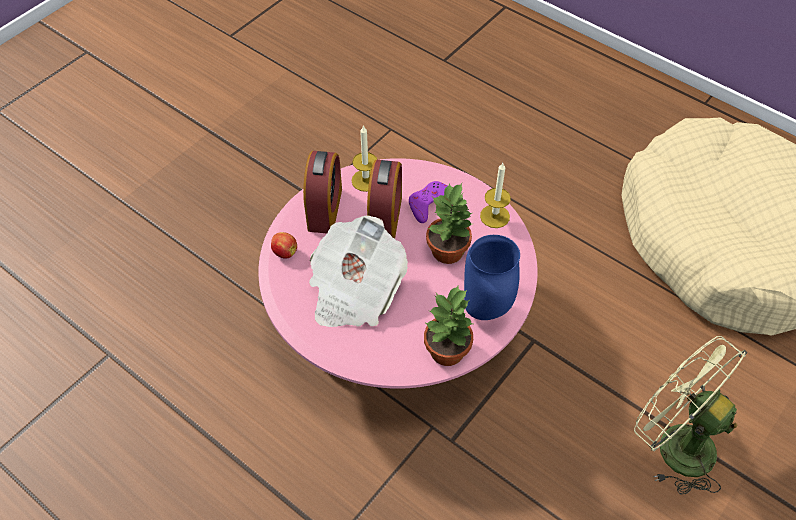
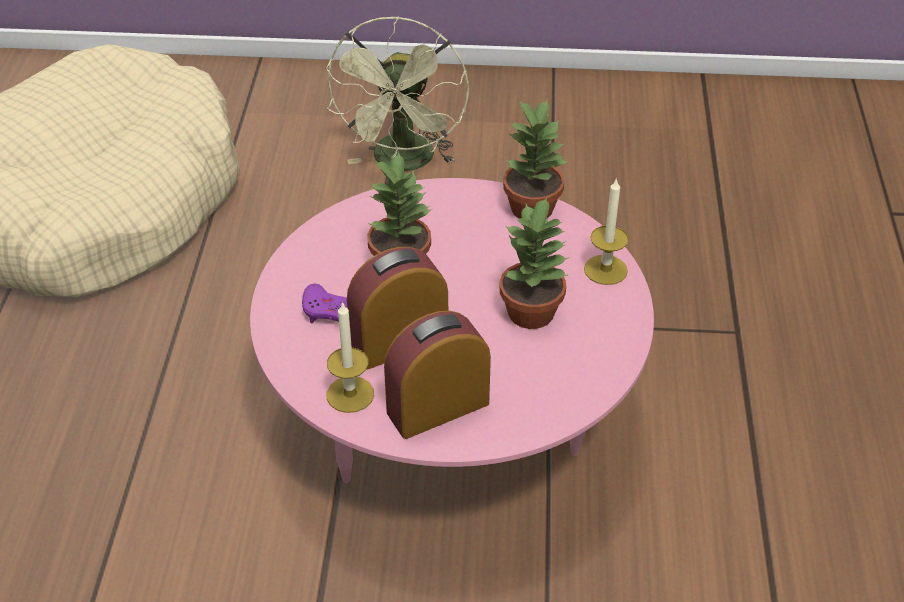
camera: 125 degrees left, 10 degrees down
(284, 252) = (543, 407): apple -> none
(354, 290) = (532, 312): newspaper -> potted plant
(484, 311) = (455, 204): blue vase -> none
(494, 216) = (310, 250): candle -> candle (605, 270)

